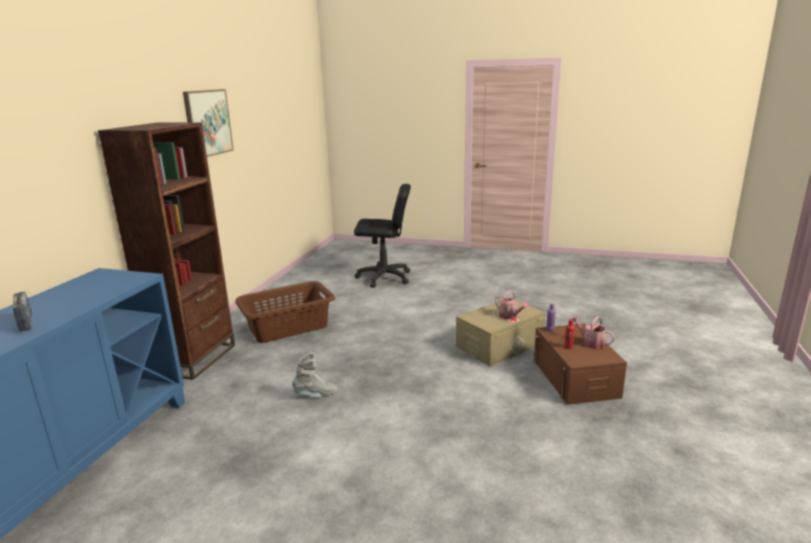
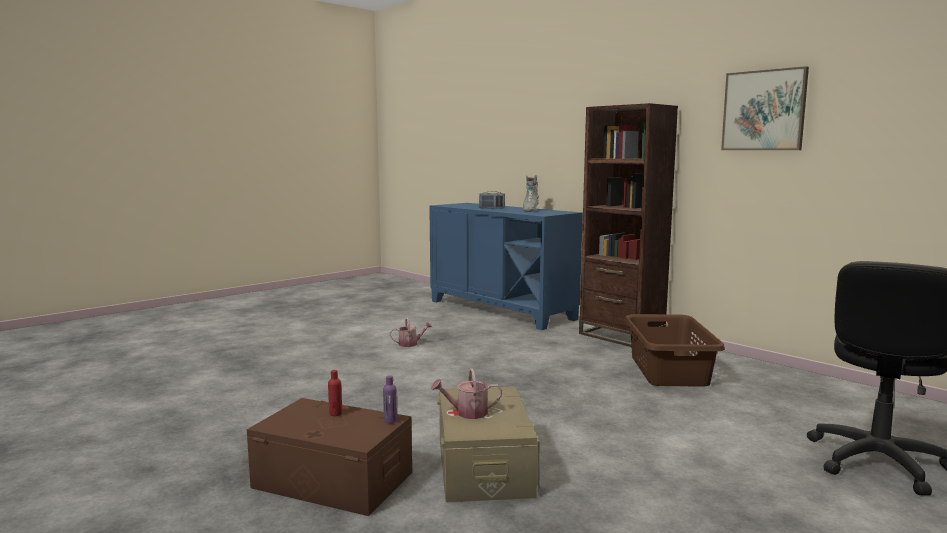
camera: 120 degrees right, 10 degrees down
(316, 395) = (497, 361): grey boot -> grey boot (530, 210)
(590, 343) = (317, 429): watering can -> watering can (411, 344)

